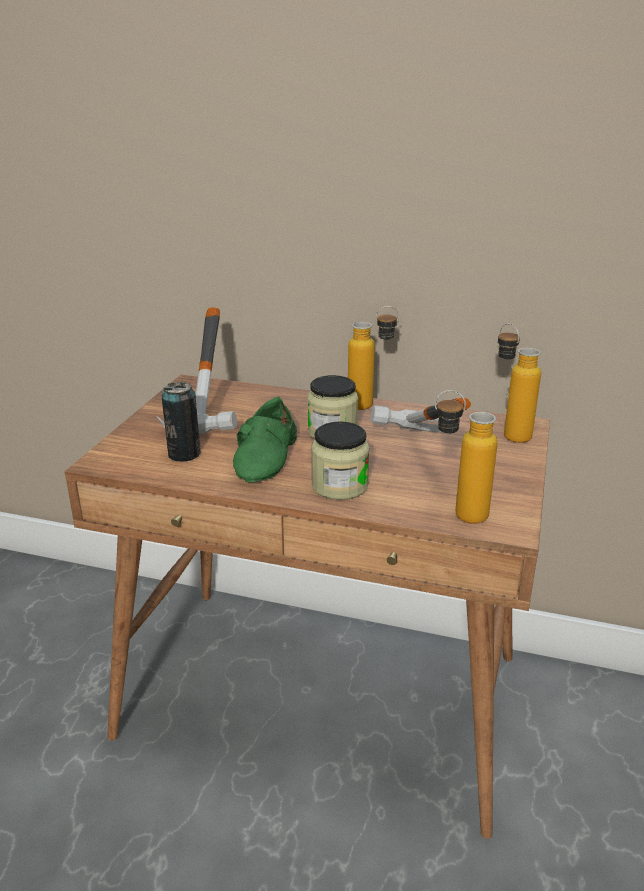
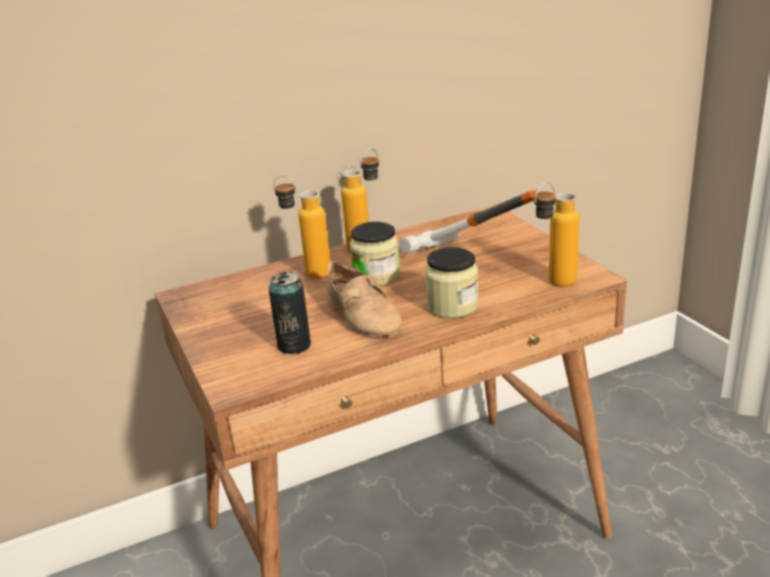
camera: 40 degrees left, 0 degrees up
(217, 415) = (261, 306): hammer -> none
(269, 456) = (364, 313): green shoe -> beige shoe
(508, 433) = (490, 223): bottle -> bottle (308, 273)

